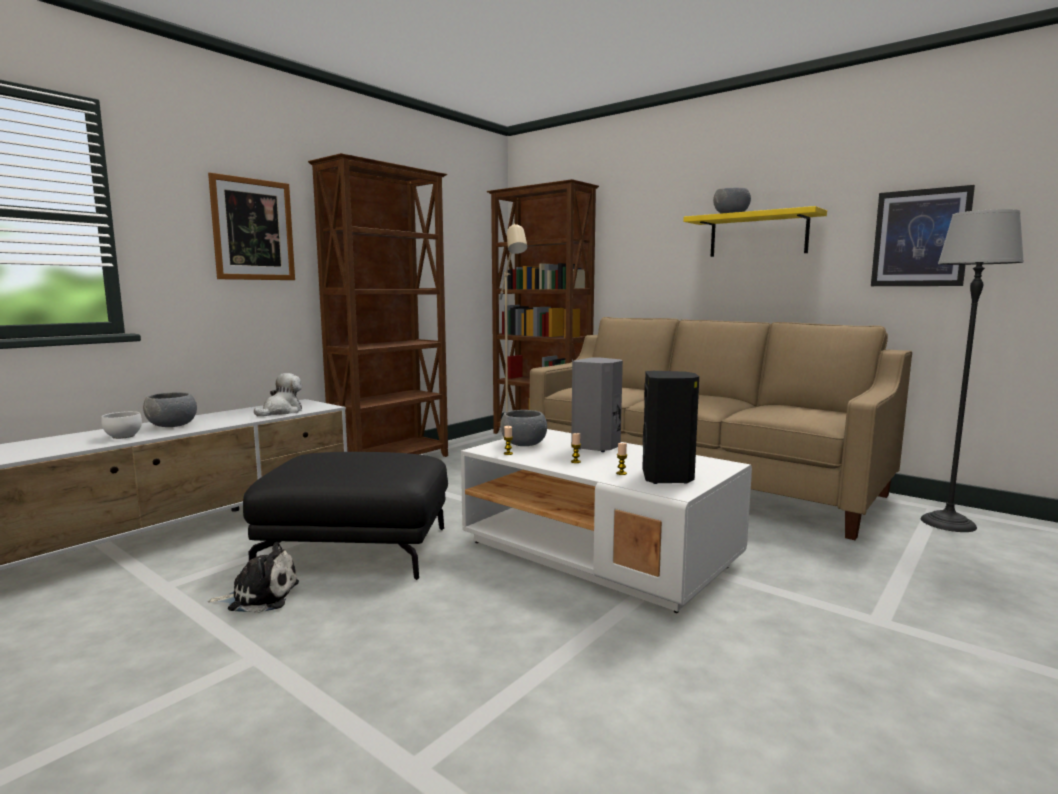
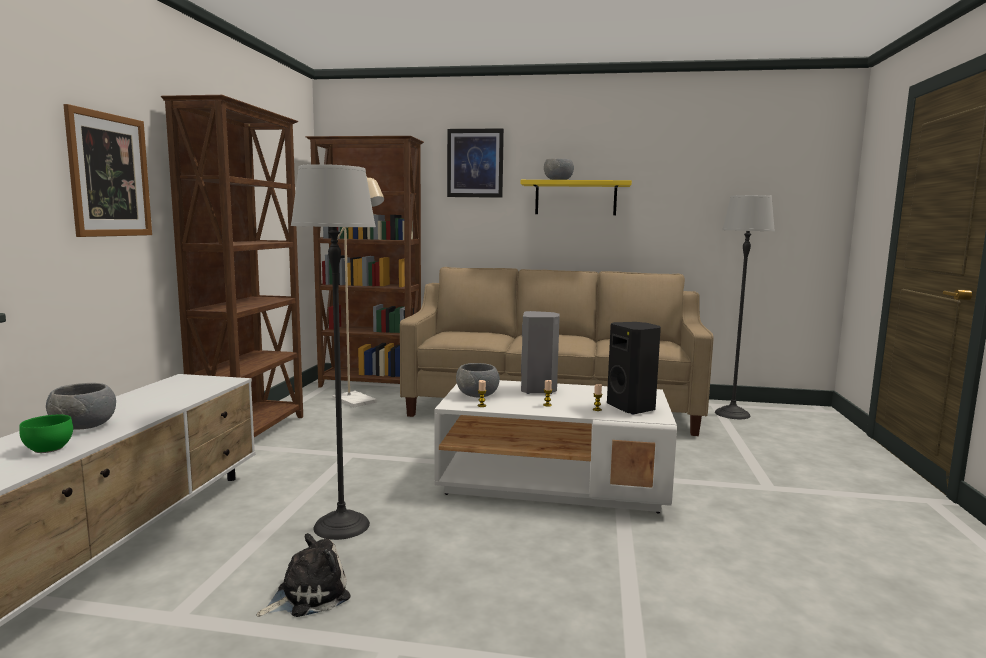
camera: 30 degrees left, 0 degrees up
(122, 437) = (48, 449): white bowl -> green bowl
(281, 412) = (189, 392): plush toy -> none
(357, 549) = (342, 525): black ottoman -> floor lamp
(920, 238) = (695, 208): picture -> picture (475, 163)

